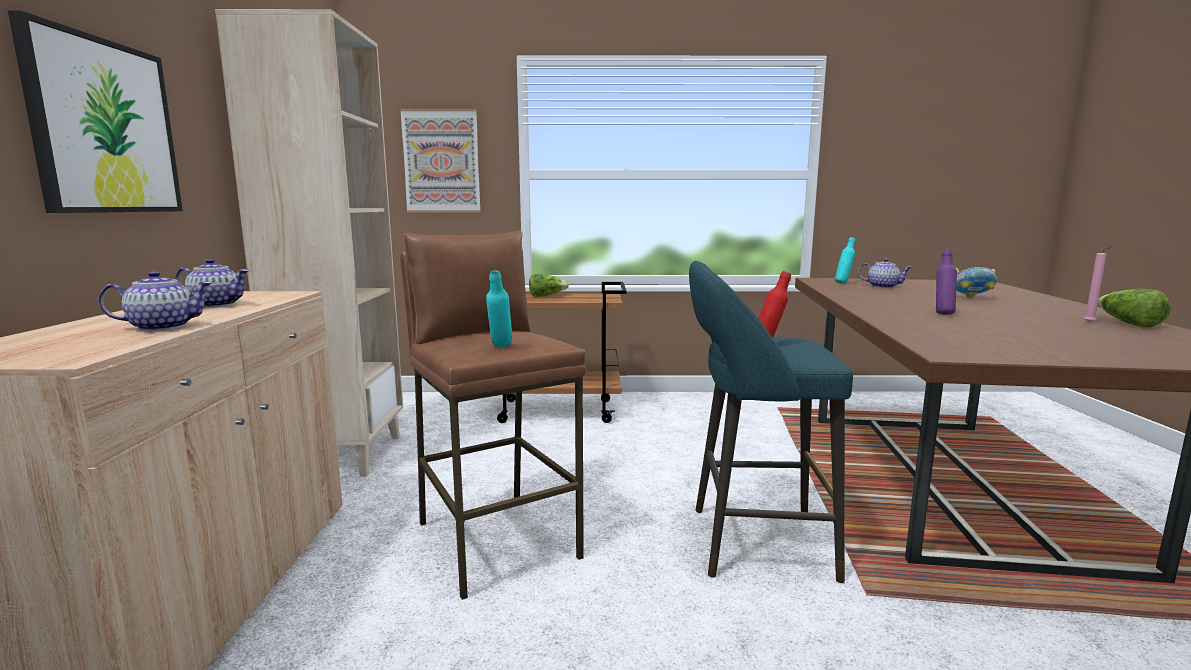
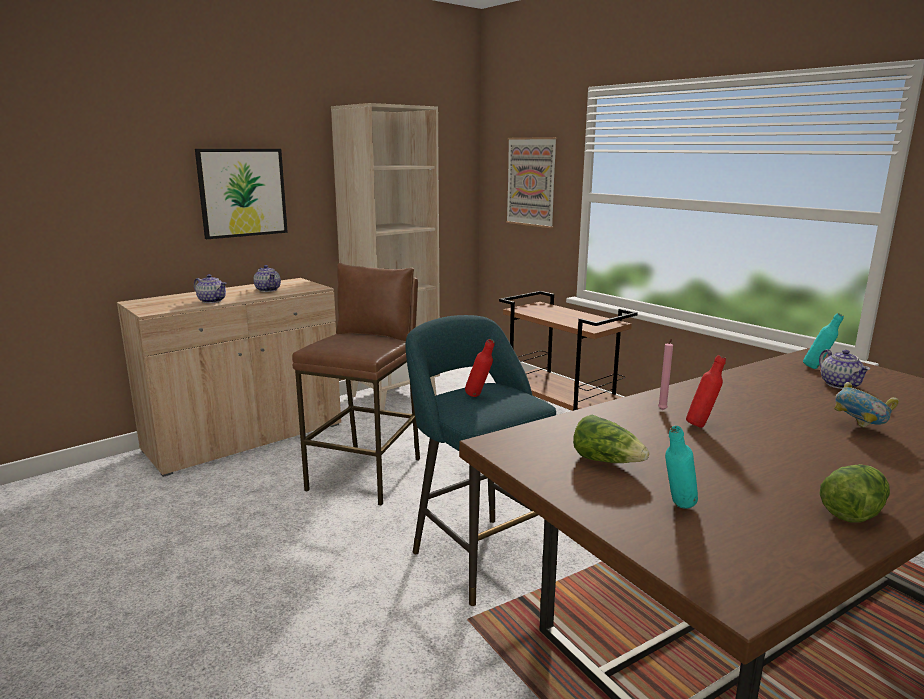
camera: 50 degrees right, 5 degrees up
(500, 348) = (336, 348): turquoise bottle -> turquoise bottle (677, 508)
(546, 296) = (564, 313): lettuce -> lettuce (607, 461)
(942, 314) = (702, 425): purple bottle -> red bottle
(1091, 323) = (806, 491): pink candle -> pink candle (662, 410)

